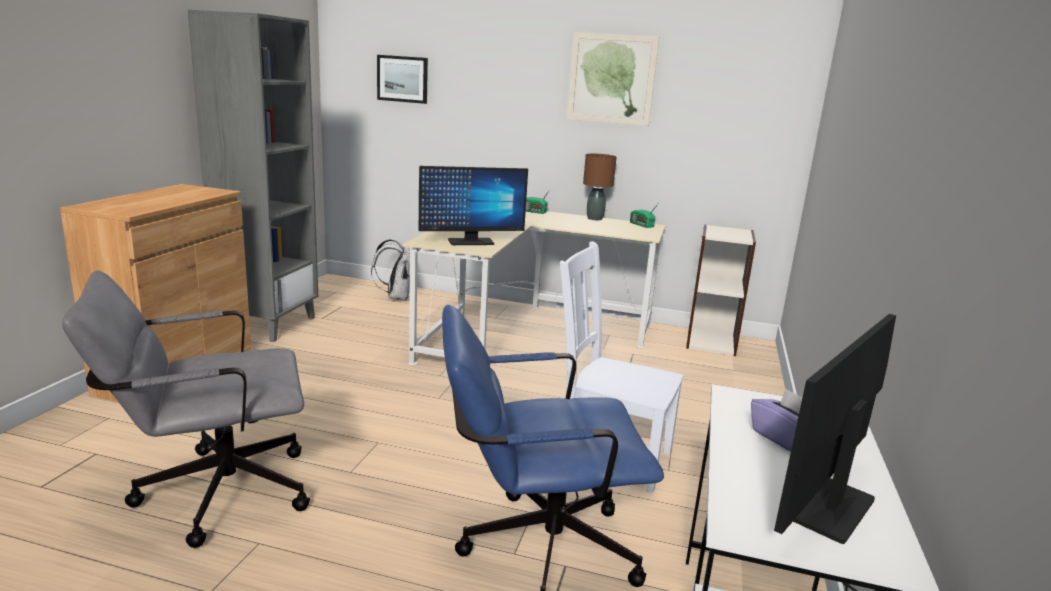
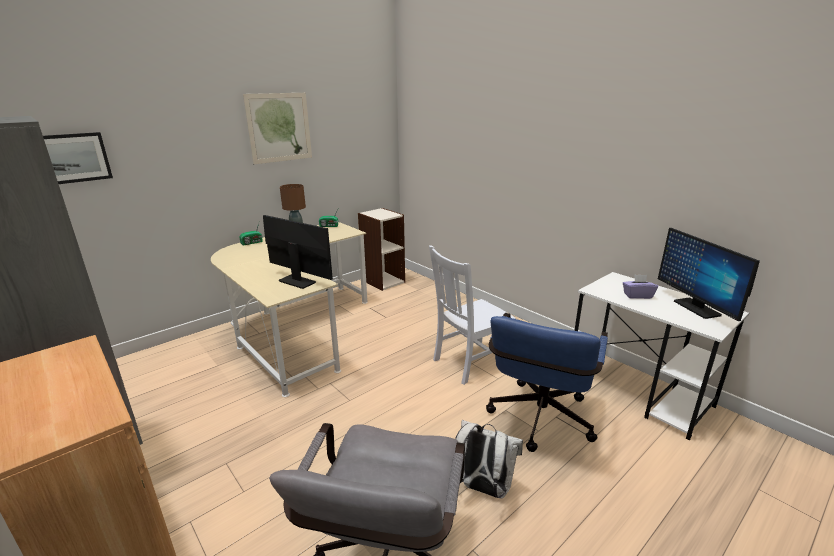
camera: 55 degrees left, 5 degrees up
(396, 297) = (155, 364): white backpack -> white backpack (483, 488)
(470, 242) = (297, 282): monitor -> monitor turned 75 degrees counterclockwise

